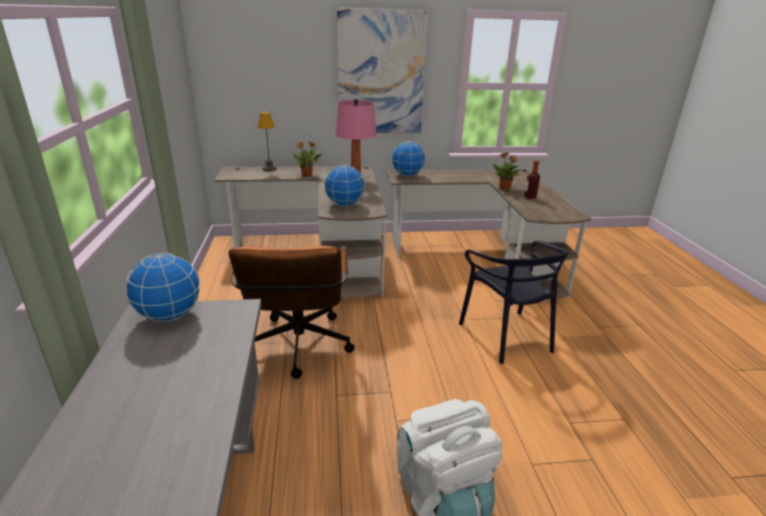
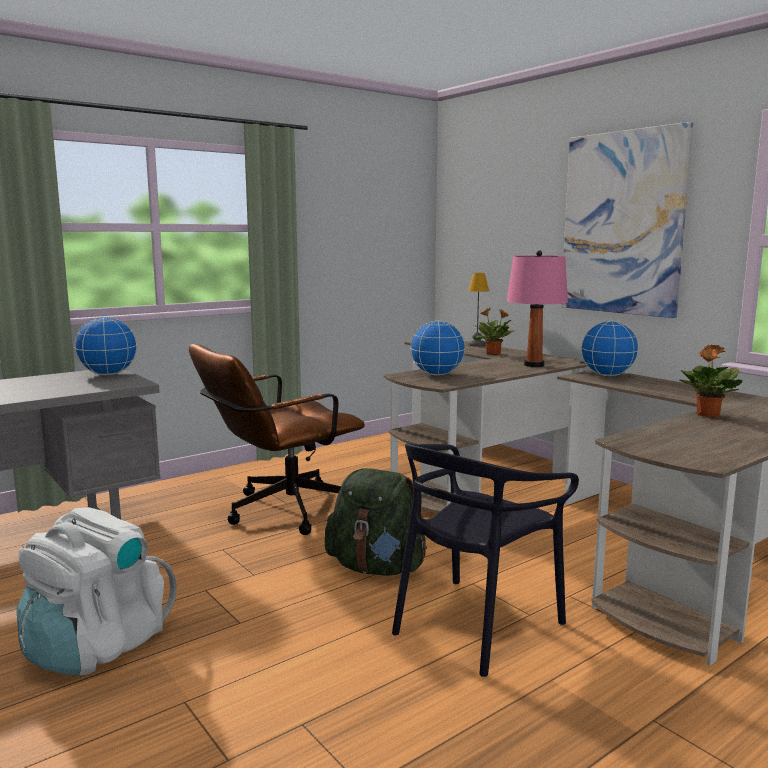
camera: 60 degrees right, 15 degrees down
(422, 342) = (376, 568): none -> green backpack
(530, 197) = (710, 430): bottle -> none

